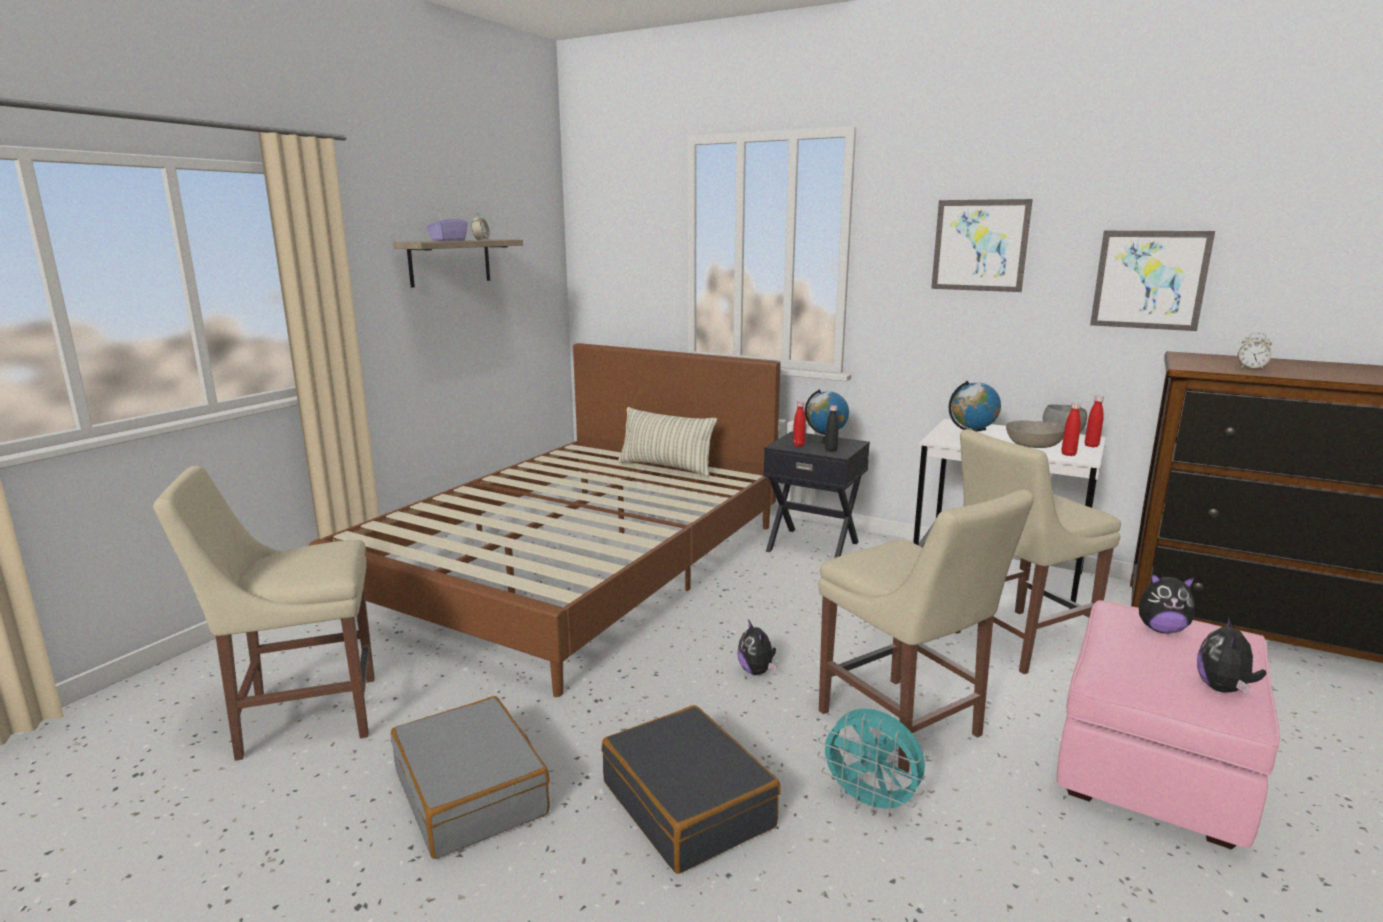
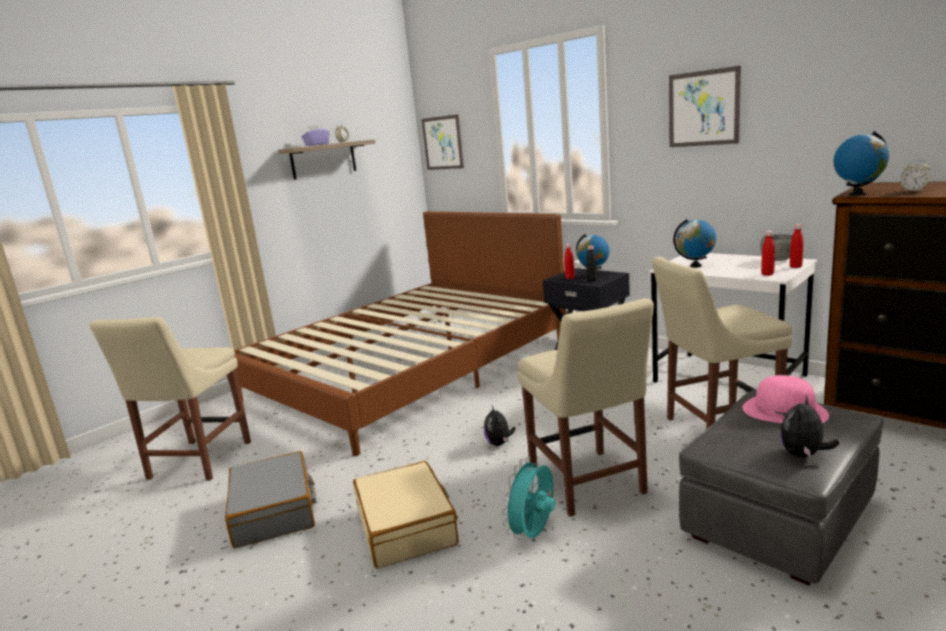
camera: 15 degrees right, 0 degrees up
(301, 717) = (196, 462): beige chair -> beige chair turned 75 degrees counterclockwise
(666, 467) = (483, 299): pillow -> none
(688, 804) = (407, 527): black suitcase -> beige suitcase
(870, 803) = (534, 534): turquoise fan -> turquoise fan turned 75 degrees clockwise
(1033, 444) = (744, 268): grey bowl -> none
(1149, 280) = (842, 122): picture -> picture (442, 143)
(1153, 765) = (779, 521): pink ottoman -> grey ottoman
(1161, 629) = (785, 411): plush toy -> pink hat
(1191, 367) = (857, 194): none -> globe

